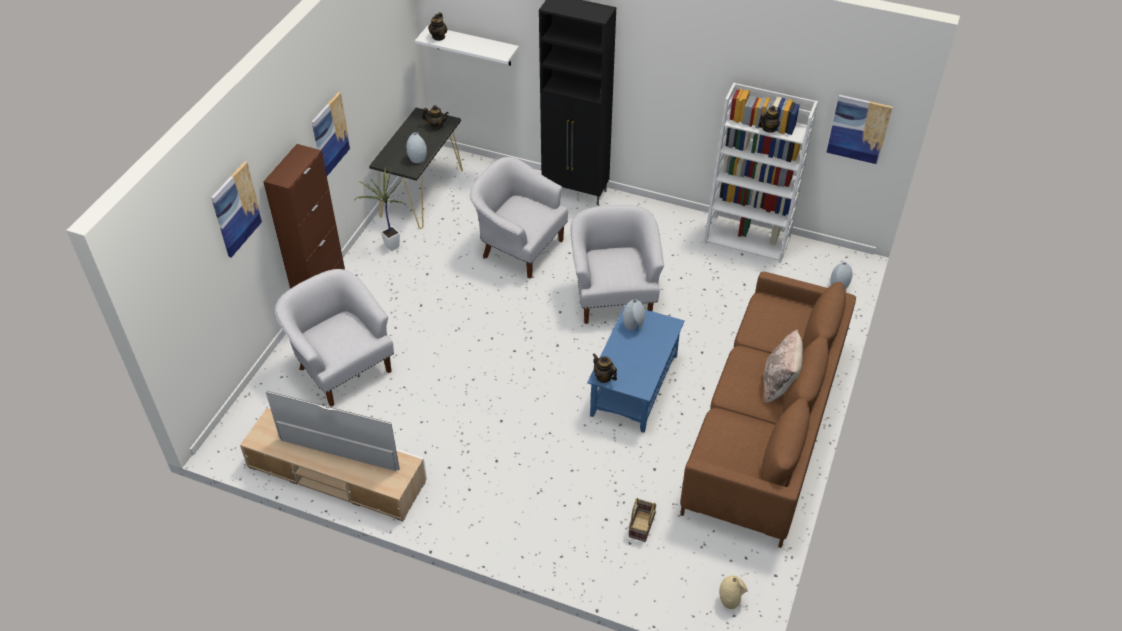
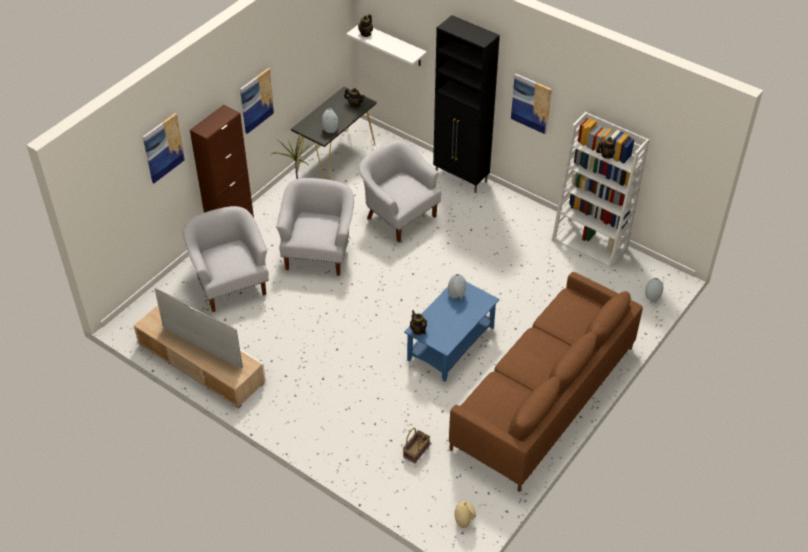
camera: 15 degrees right, 0 degrees up
(614, 296) = (460, 269): white armchair -> white armchair (319, 253)
(779, 383) = (553, 363): beige pillow -> none
(858, 129) = (681, 168): picture -> picture (531, 103)

